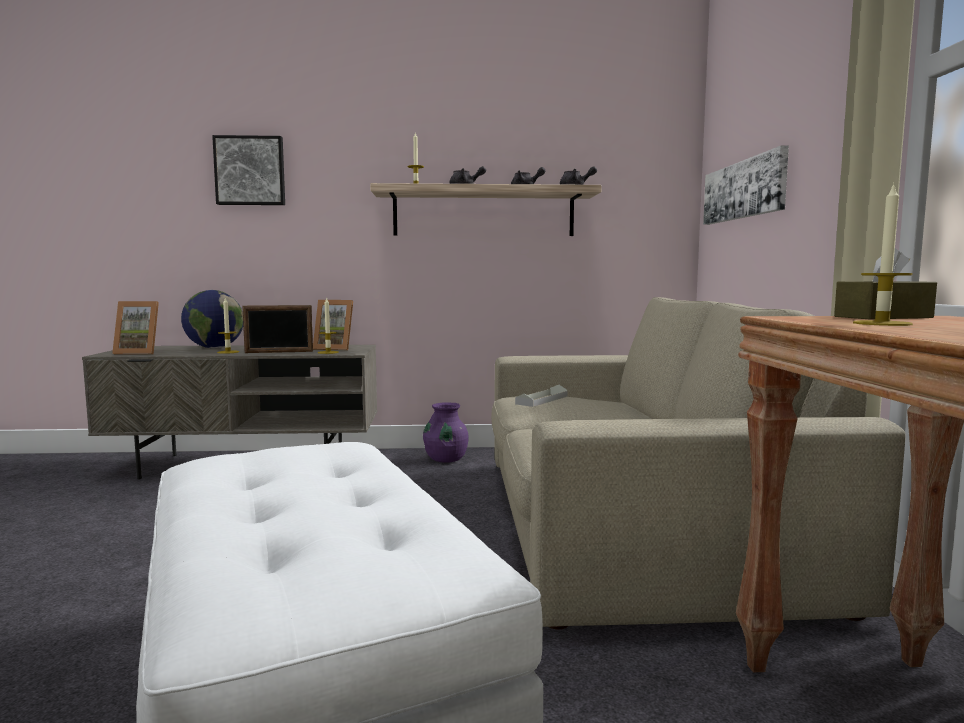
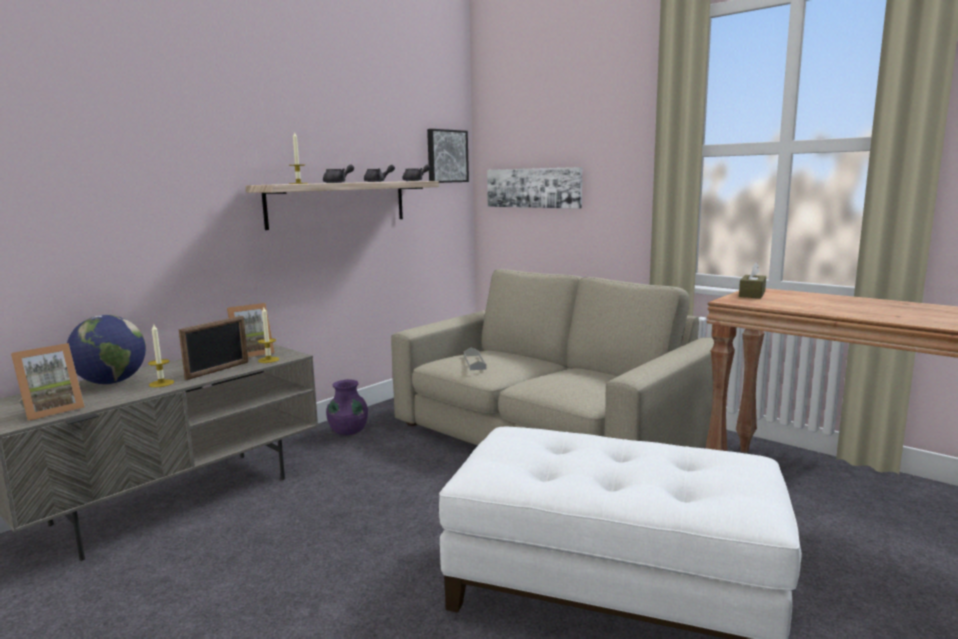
camera: 45 degrees left, 5 degrees up
(250, 171) = (105, 167): picture -> picture (446, 156)
(882, 323) = (785, 303): candle -> none

